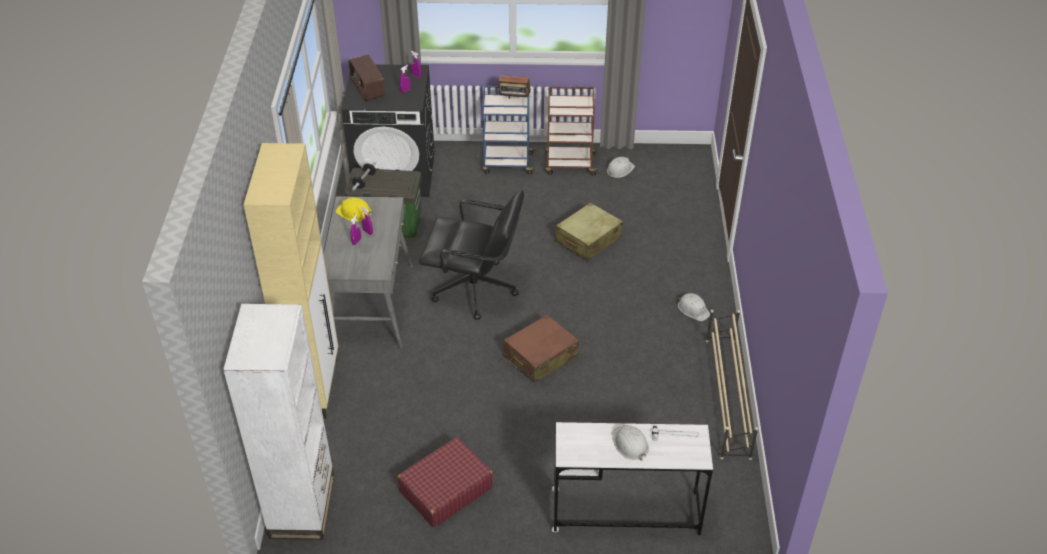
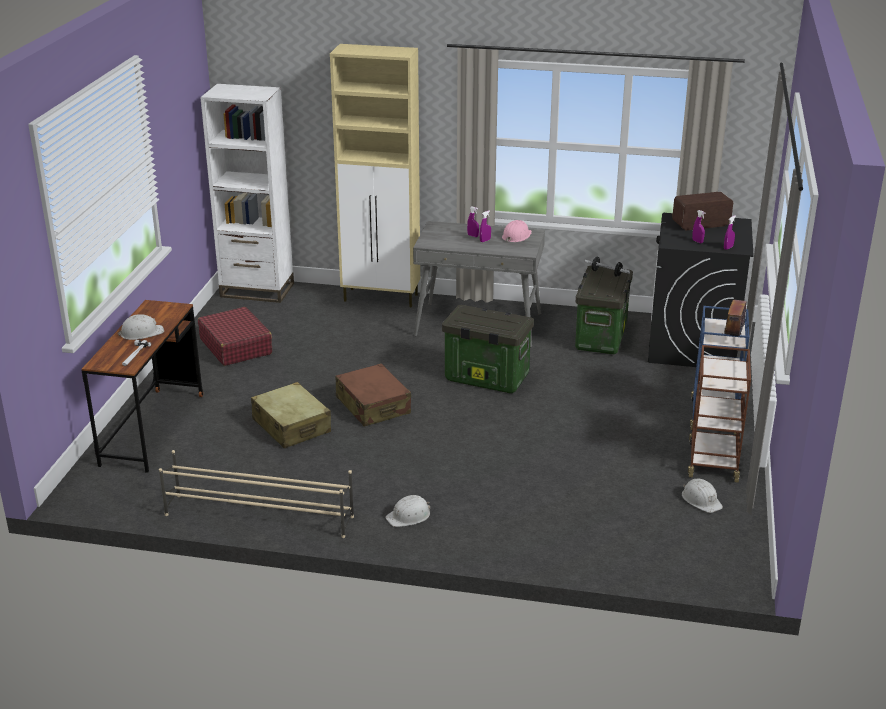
camera: 100 degrees right, 15 degrees down
(354, 213) = (516, 236): yellow hard hat -> pink hard hat
(475, 290) = (485, 378): black office chair -> storage box
(588, 240) = (555, 456): beige suitcase -> beige suitcase (291, 426)
(625, 512) = (152, 429): white desk -> brown desk

